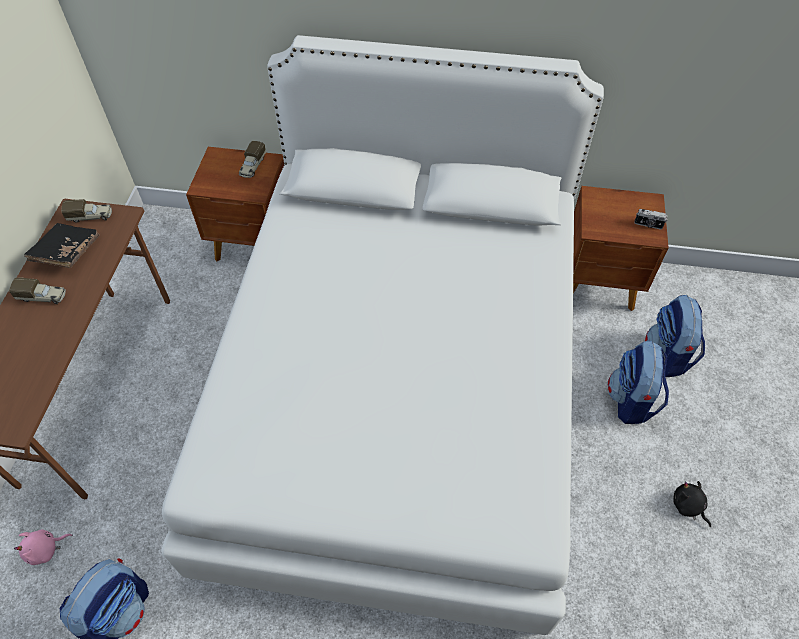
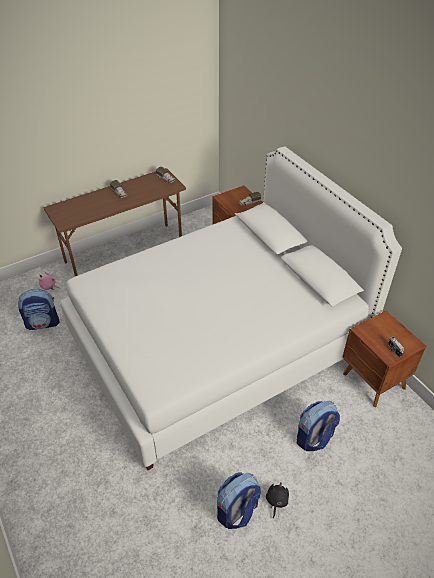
camera: 50 degrees right, 10 degrees down
(67, 252) = (144, 185): black book -> none
(667, 355) = (363, 439): backpack -> backpack (237, 511)

